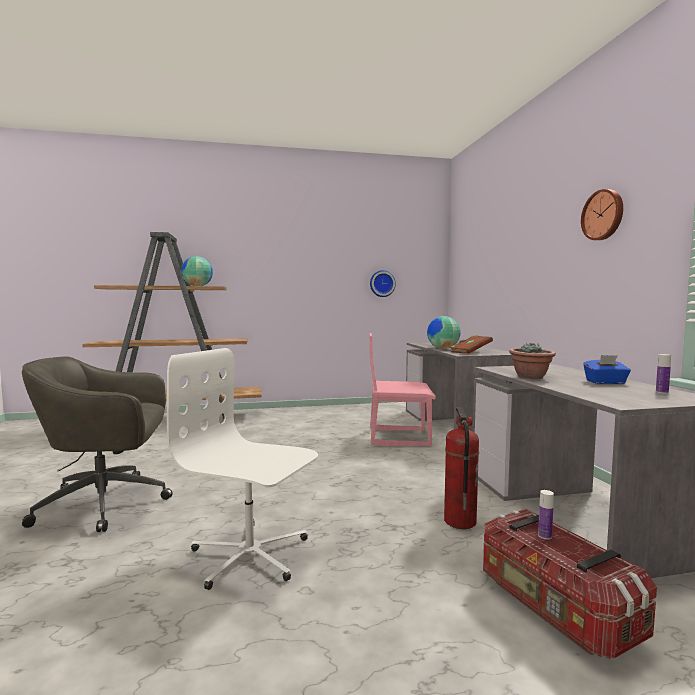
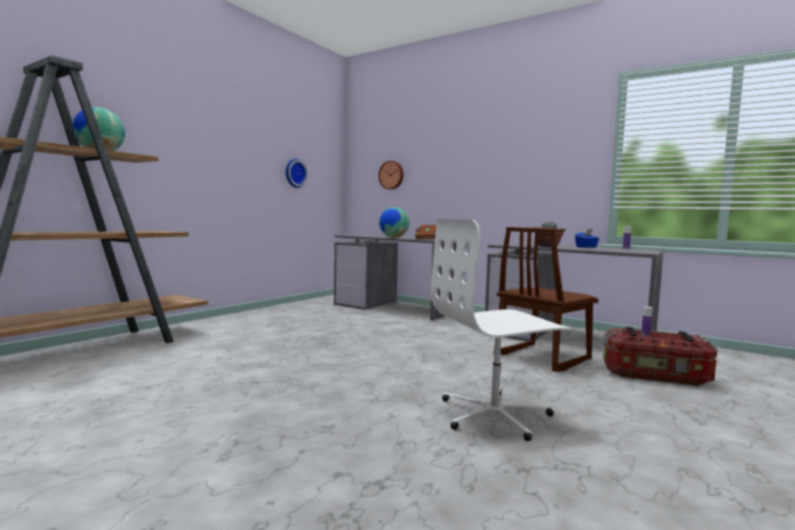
camera: 45 degrees left, 0 degrees up
(107, 503) = (262, 438): grey office chair -> none
(399, 437) = (380, 322): pink chair -> none
(460, 521) = (541, 357): fire extinguisher -> brown chair
(603, 215) = (541, 135): wall clock -> wall clock (391, 175)

